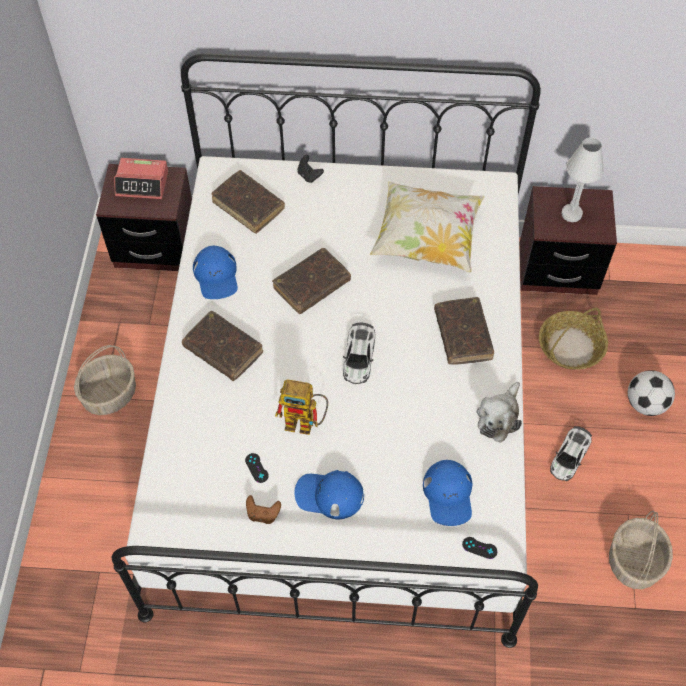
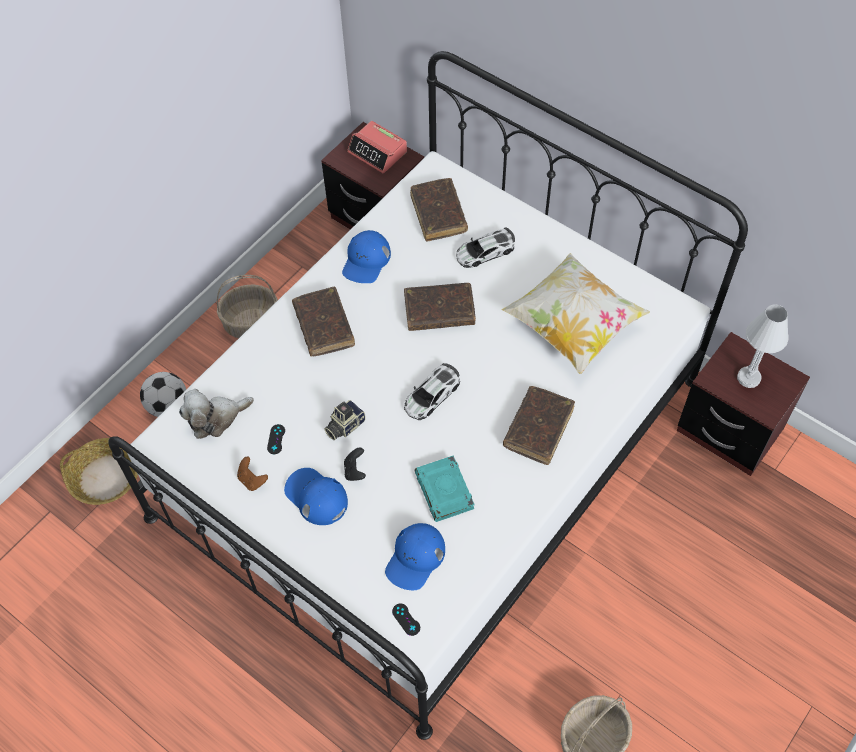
camera: 35 degrees right, 0 degrees up
(306, 423) = (344, 425): toy robot -> camera
(309, 175) = (512, 214): black game controller -> black game controller (355, 470)
(429, 427) = (445, 491): none -> turquoise book
(499, 417) = (513, 519): plush toy -> plush toy (215, 418)
(569, 456) = (605, 608): toy car -> toy car (485, 252)
(570, 346) = (685, 509): basket -> basket (106, 477)
(645, 403) = (718, 605): football -> football (168, 406)

